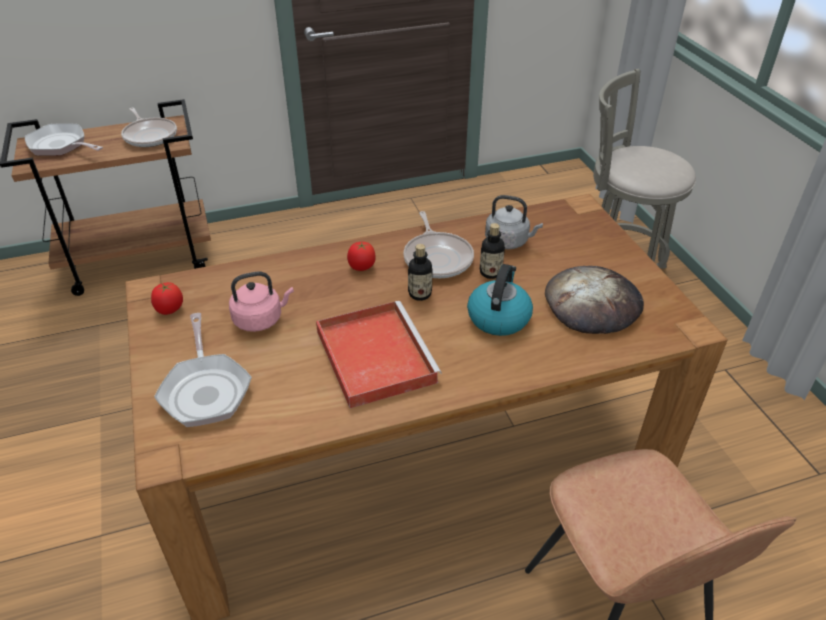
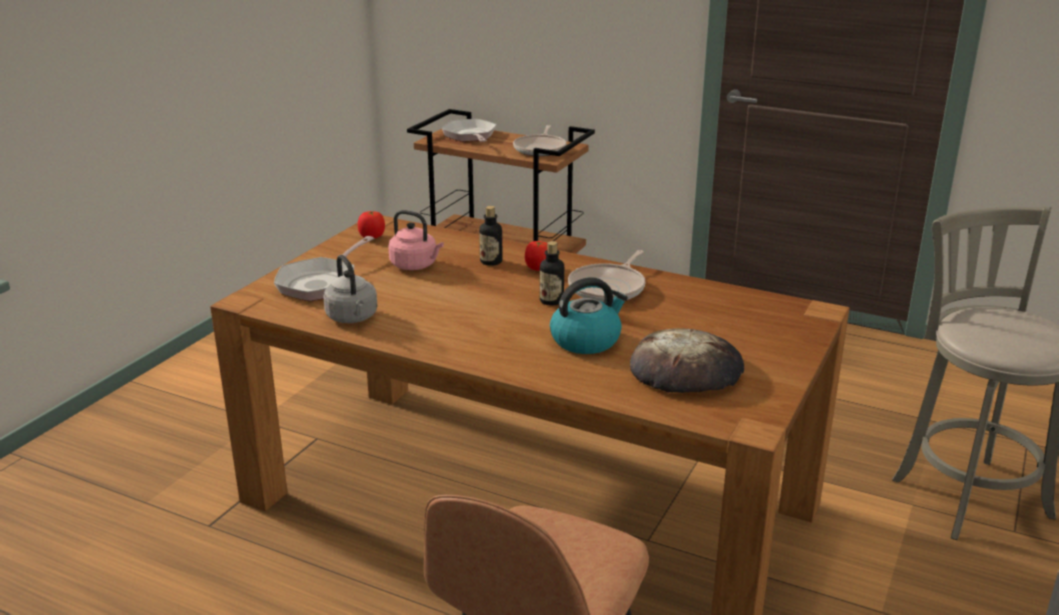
camera: 45 degrees right, 15 degrees down
(374, 355) = (452, 316): red tray -> none
(490, 272) = (635, 314): bottle -> bottle (491, 261)
(509, 241) = (693, 304): grey kettle -> grey kettle (353, 318)

